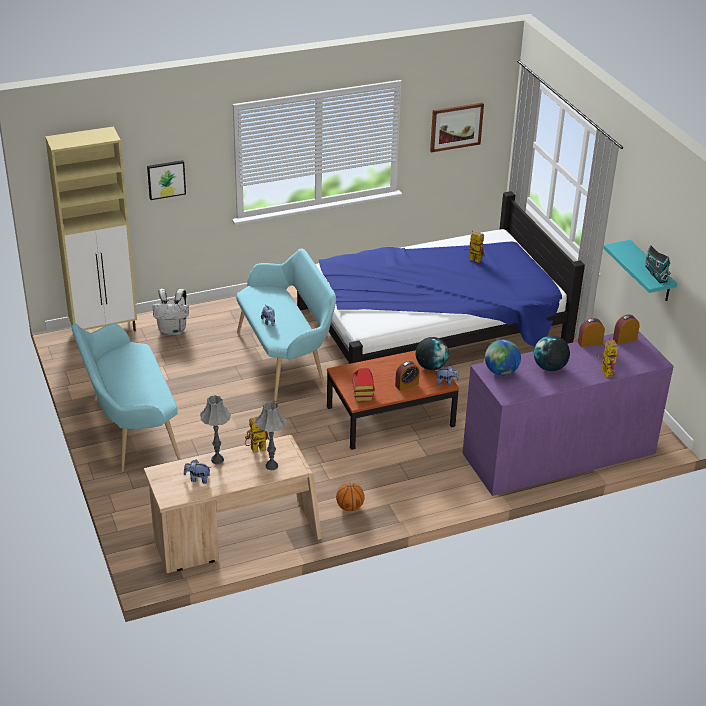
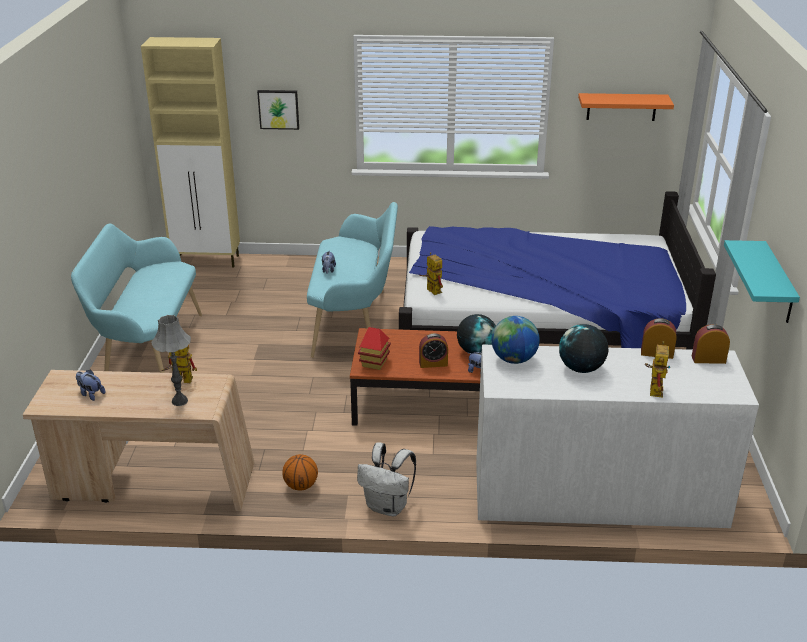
camera: 25 degrees right, 5 degrees down
(173, 330) = (268, 274): white backpack -> white backpack (388, 507)
(217, 460) = (130, 380): grey table lamp -> none
(456, 126) = (621, 107): picture -> orange shelf
(472, 259) = (599, 255): toy robot -> toy robot (431, 290)
(558, 453) = (597, 493): purple dresser -> white dresser
(655, 273) = (775, 281): toy house -> none

